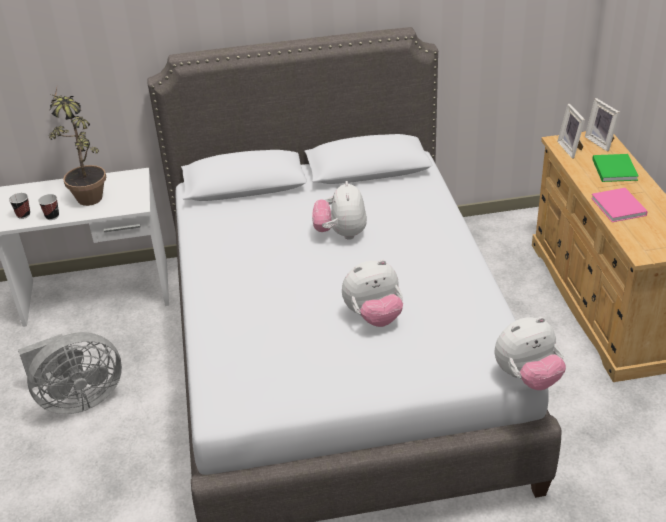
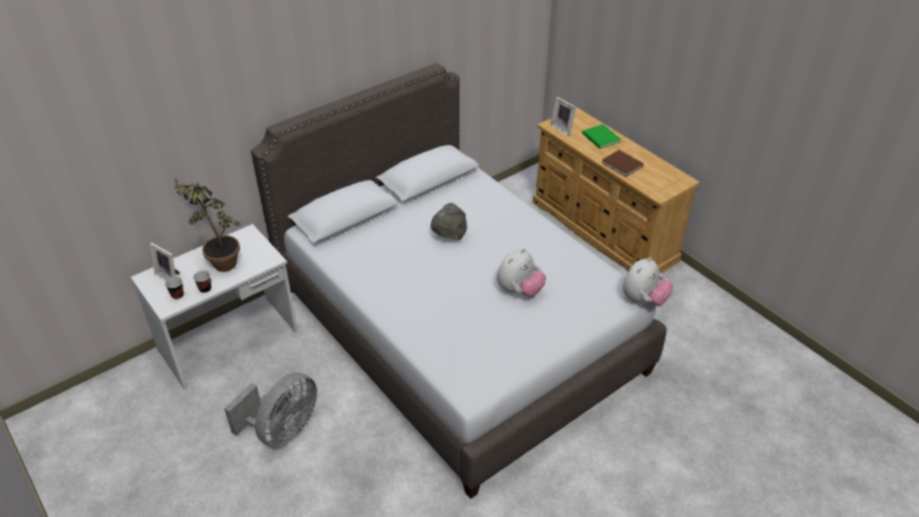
camera: 30 degrees left, 5 degrees up
(341, 234) = (449, 236): plush toy -> grey hat
(601, 142) = (578, 119): picture frame -> picture frame (170, 276)
(619, 207) = (623, 165): pink book -> brown book

